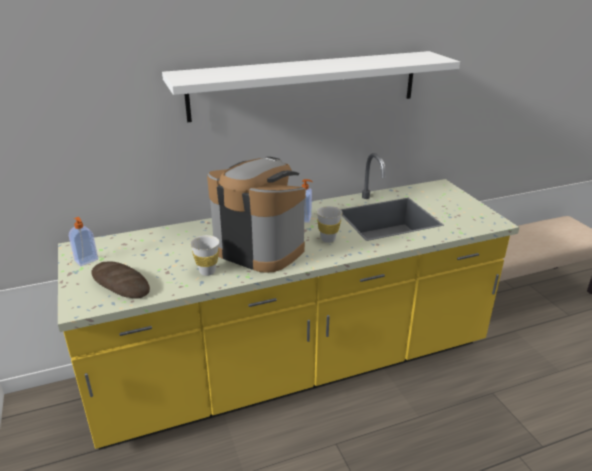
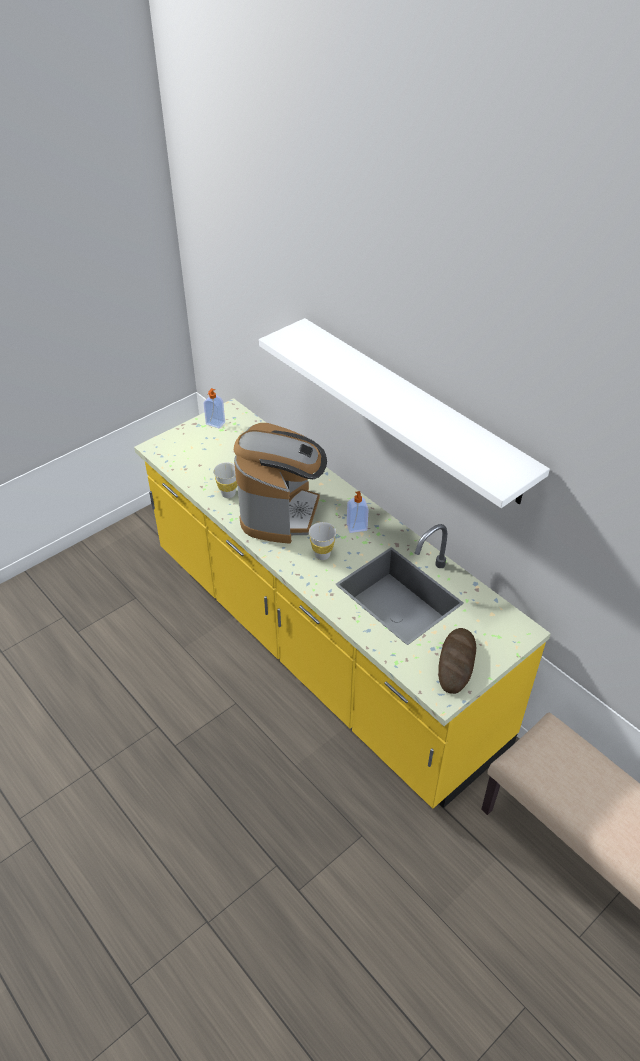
camera: 70 degrees right, 15 degrees up
(120, 284) = (191, 454): bread -> bread (456, 663)

